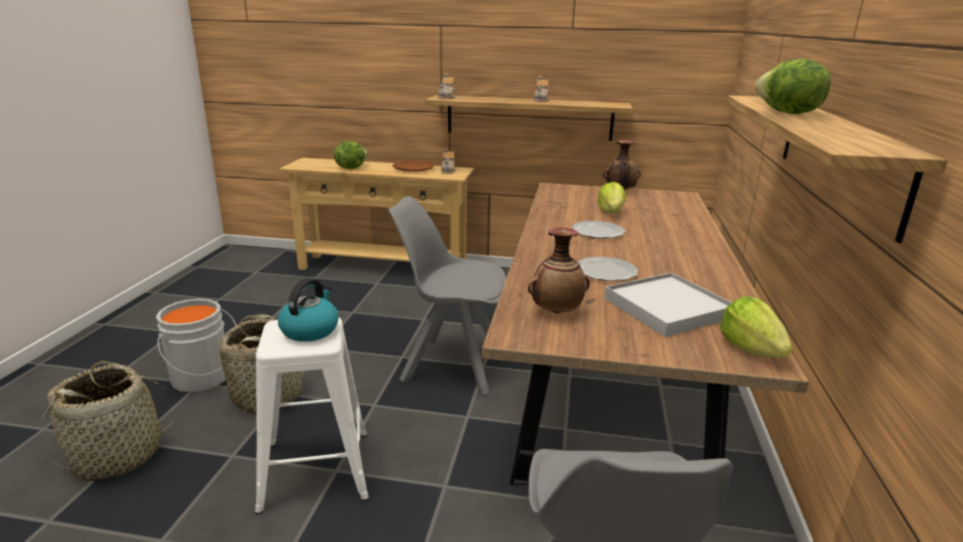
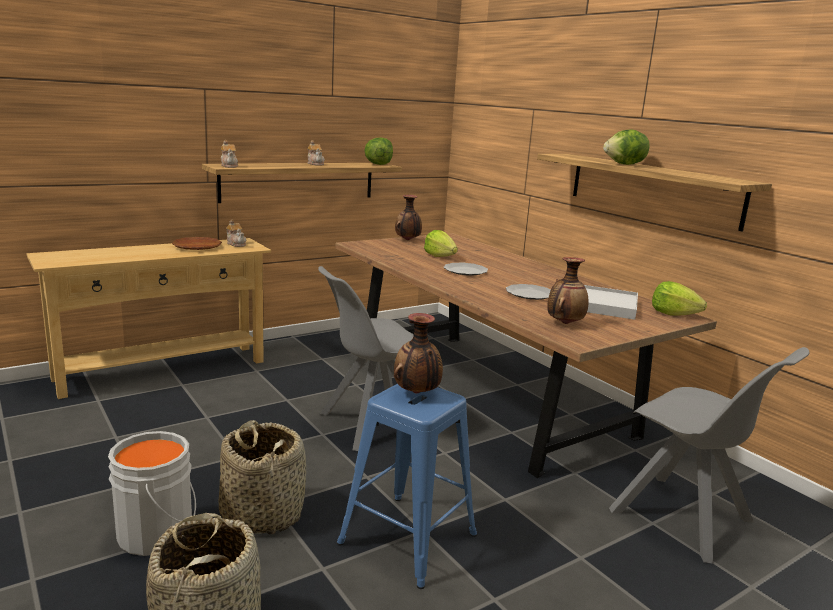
camera: 45 degrees left, 5 degrees down
(310, 330) = (417, 393): kettle -> vase
(317, 468) = (407, 537): white stool -> blue stool
(350, 168) = (126, 256): lettuce -> lettuce (378, 164)

